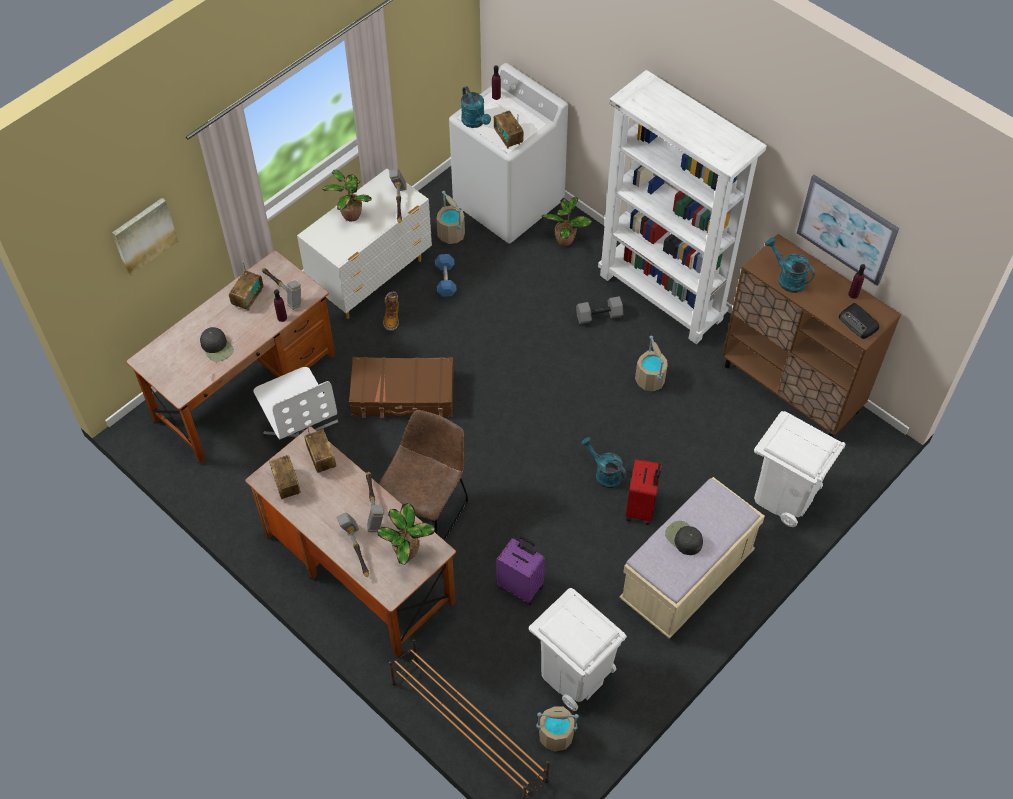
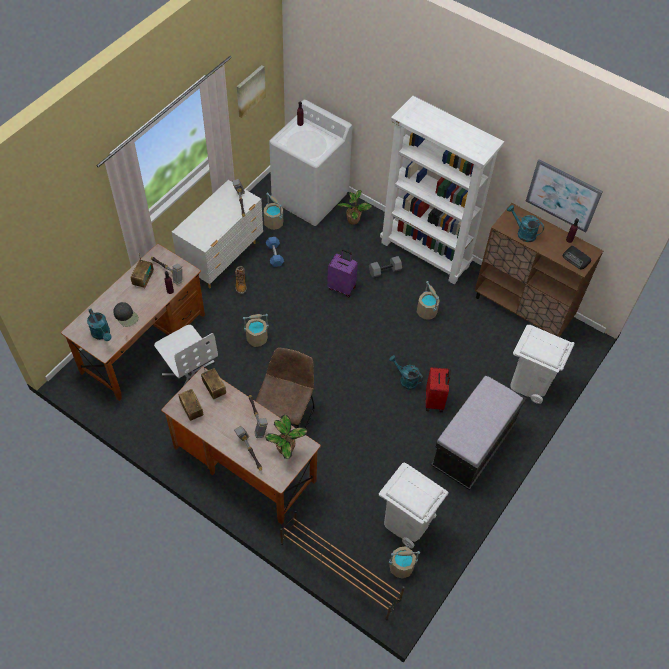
camera: 10 degrees left, 0 degrees up
(144, 235) = (68, 240): picture -> picture (250, 91)
(350, 214) = (207, 214): potted plant -> none
(403, 395) = (257, 338): brown suitcase -> beige bucket
(475, 122) = (288, 142): turquoise watering can -> turquoise watering can (102, 334)
(508, 138) = (313, 151): radio -> none
(521, 586) = (360, 464): purple suitcase -> purple suitcase (342, 287)
(683, 538) = (474, 419): black cap -> none
(686, 577) = (473, 446): beige bench -> black bench

